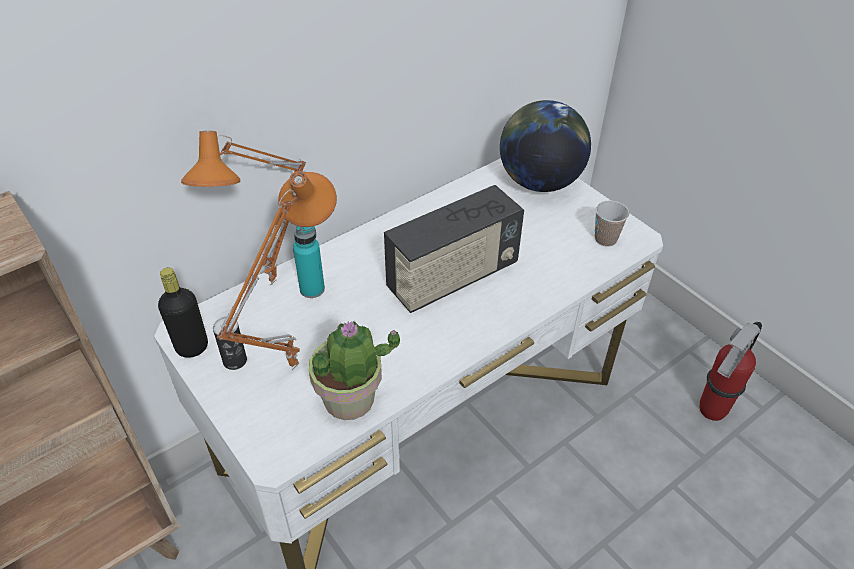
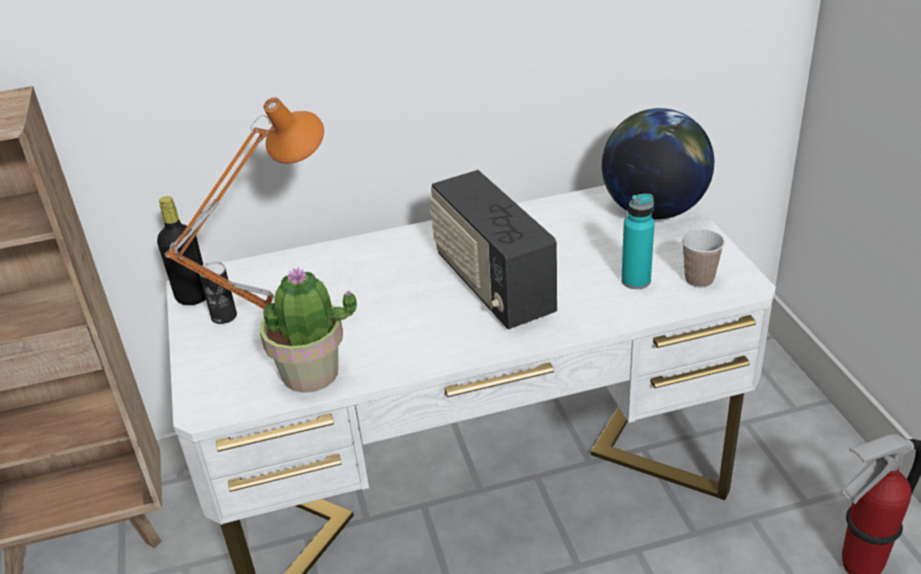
camera: 25 degrees right, 10 degrees down
(276, 284) = (305, 259): orange table lamp -> none
(312, 289) = (338, 269): turquoise bottle -> turquoise bottle (636, 281)
(452, 278) = (492, 285): radio -> radio turned 75 degrees clockwise

